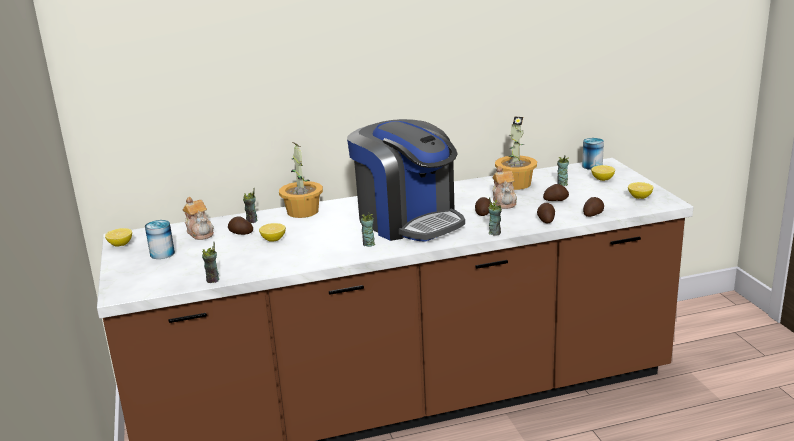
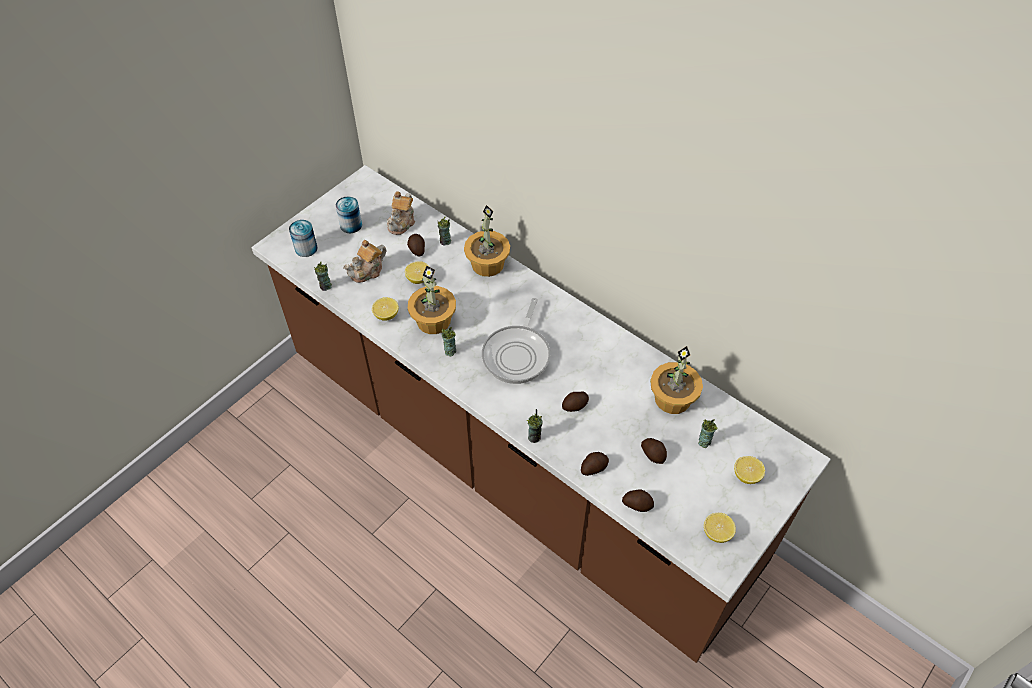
camera: 55 degrees right, 30 degrees up
(120, 244) = (351, 189): lemon -> lemon (386, 315)
(327, 243) = (434, 320): none -> potted plant
(408, 221) = (517, 354): coffee machine -> frying pan
(504, 202) = (617, 410): teapot -> teapot (367, 271)
(592, 166) = (782, 449): can -> can (306, 248)

